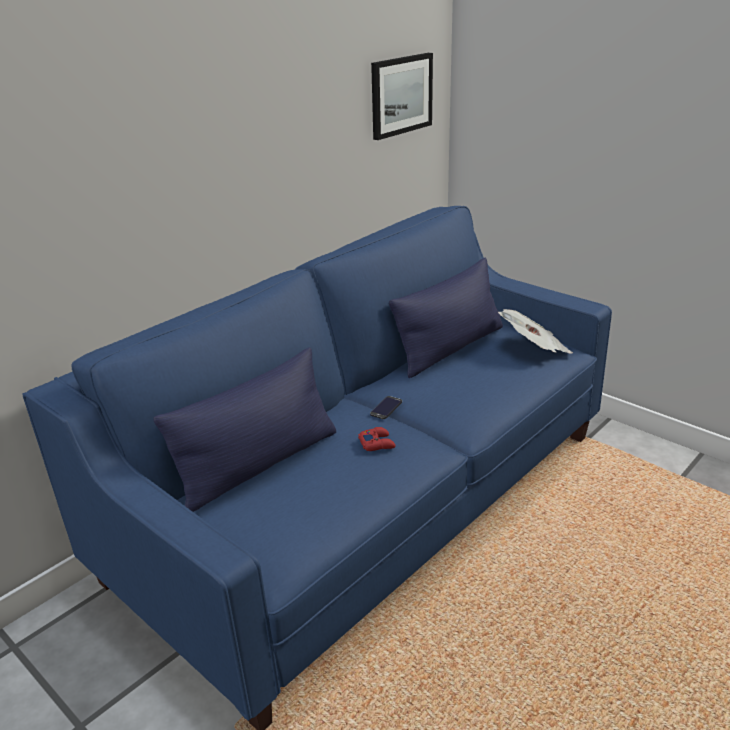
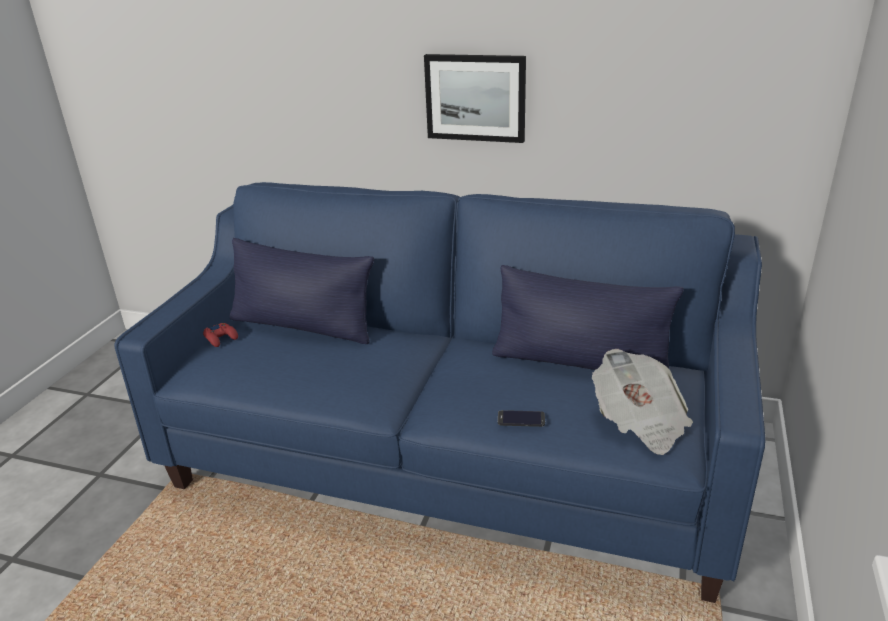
camera: 65 degrees right, 0 degrees up
(377, 443) = (361, 369): red game controller -> red game controller (221, 338)
(386, 408) = (430, 359): phone -> phone (521, 419)
(401, 95) = (732, 55): picture -> picture (475, 97)

